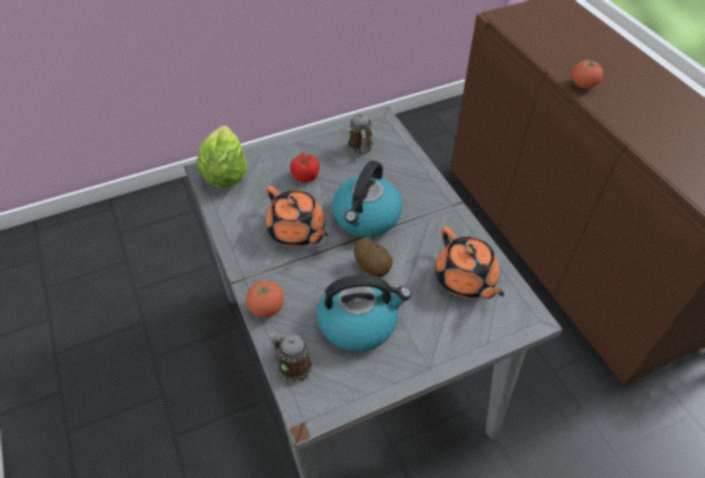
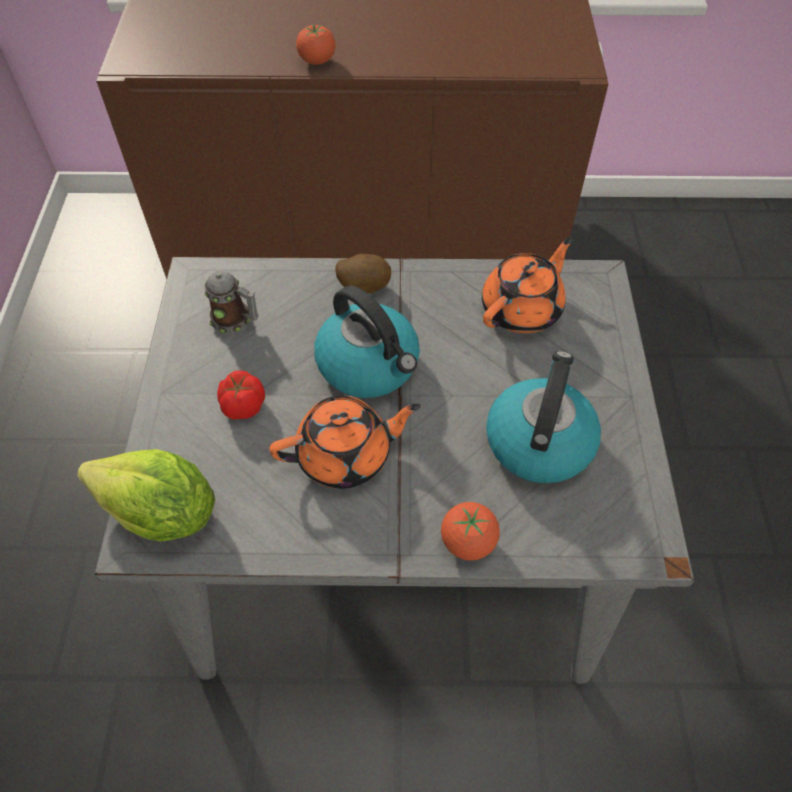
camera: 65 degrees left, 5 degrees up
(292, 365) = (575, 541): mug -> none
(373, 268) = (459, 391): potato -> potato (363, 287)
(465, 279) = (522, 309): orange teapot -> orange teapot turned 45 degrees counterclockwise

